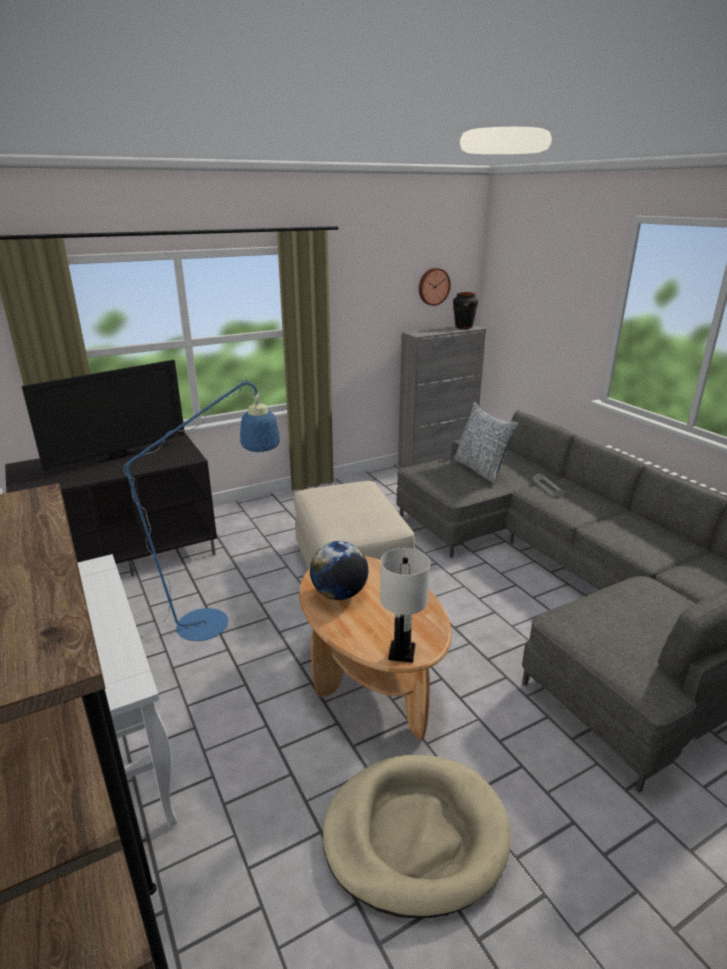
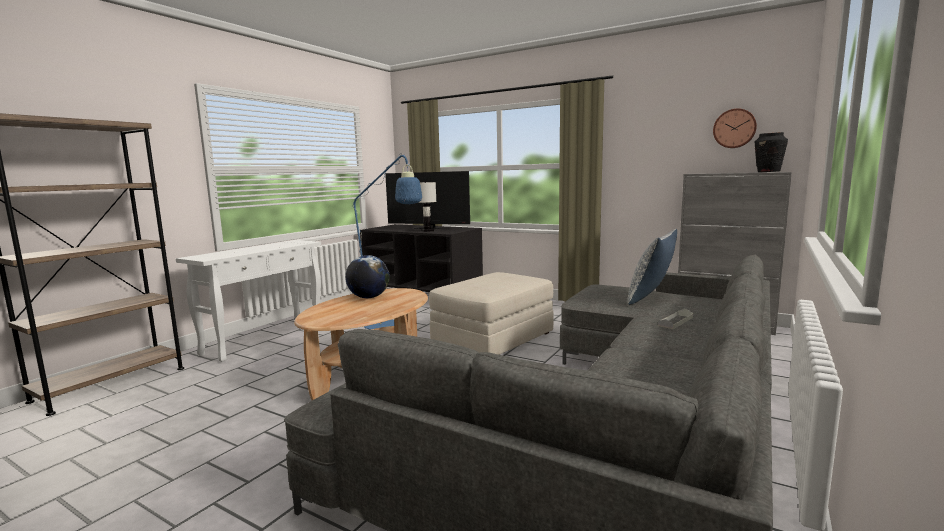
camera: 60 degrees right, 15 degrees down
(401, 653) = (312, 319): white table lamp -> white table lamp (427, 230)
(415, 835) = (223, 421): beige dog bed -> none

